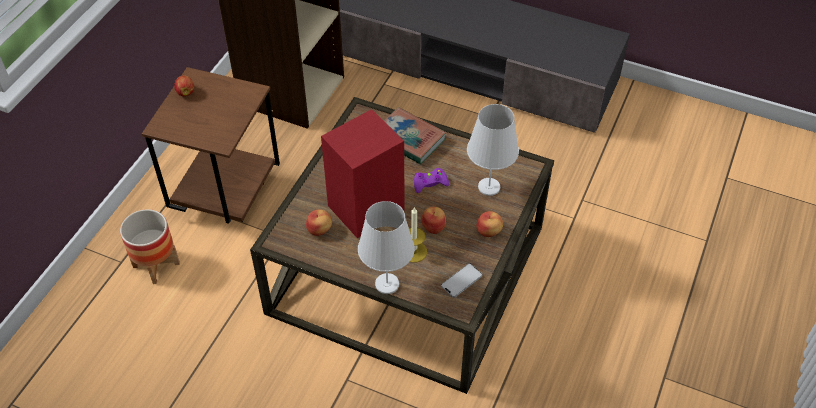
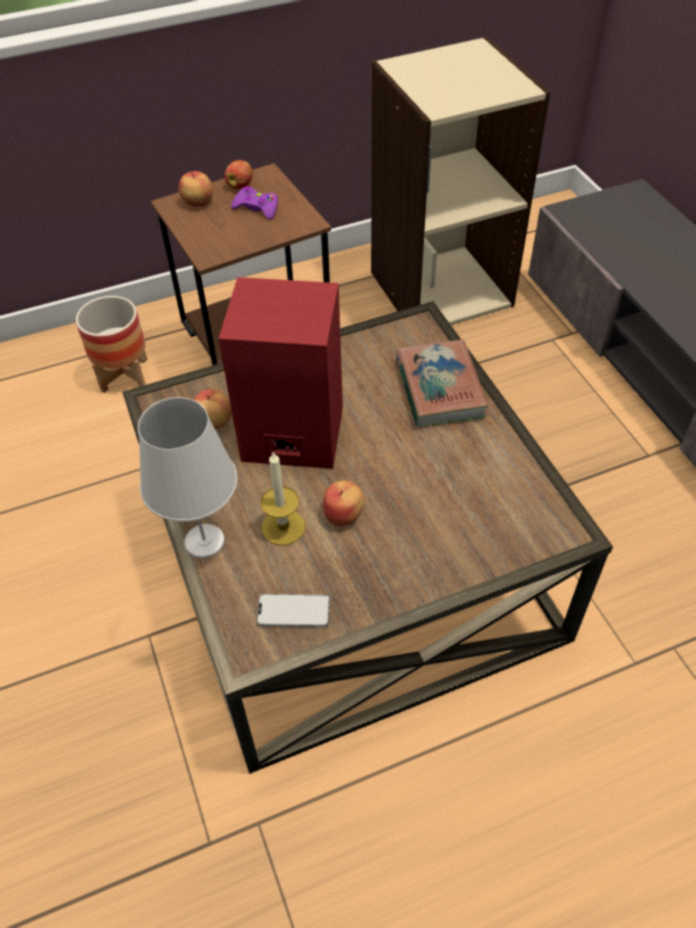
camera: 45 degrees right, 0 degrees up
(430, 183) = (403, 458): purple game controller -> purple game controller (257, 208)
(489, 187) = (475, 517): white table lamp -> none
(489, 231) = (406, 575): apple -> apple (198, 202)

